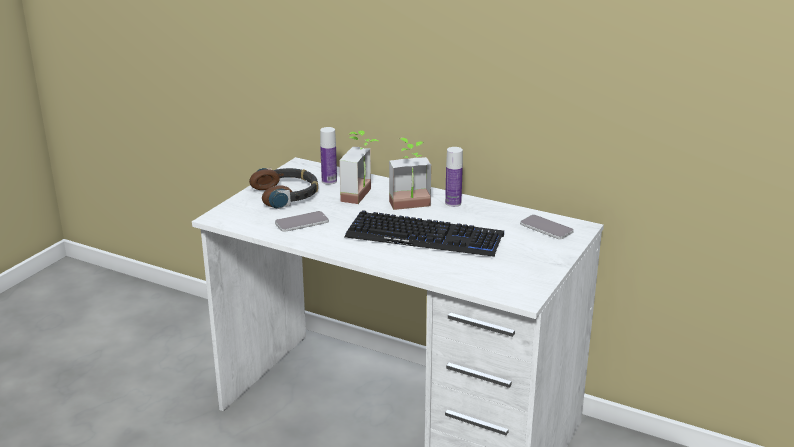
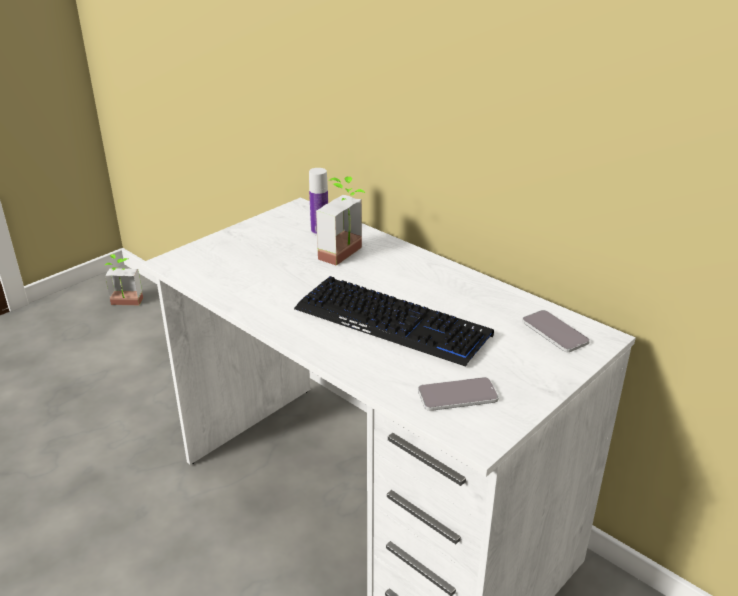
camera: 15 degrees right, 5 degrees up
(286, 194) = (263, 242): headphones -> none
(301, 222) = (258, 281): phone -> phone (457, 395)
(411, 207) = (397, 278): potted plant -> potted plant (125, 304)
(453, 203) = (450, 279): bottle -> none

